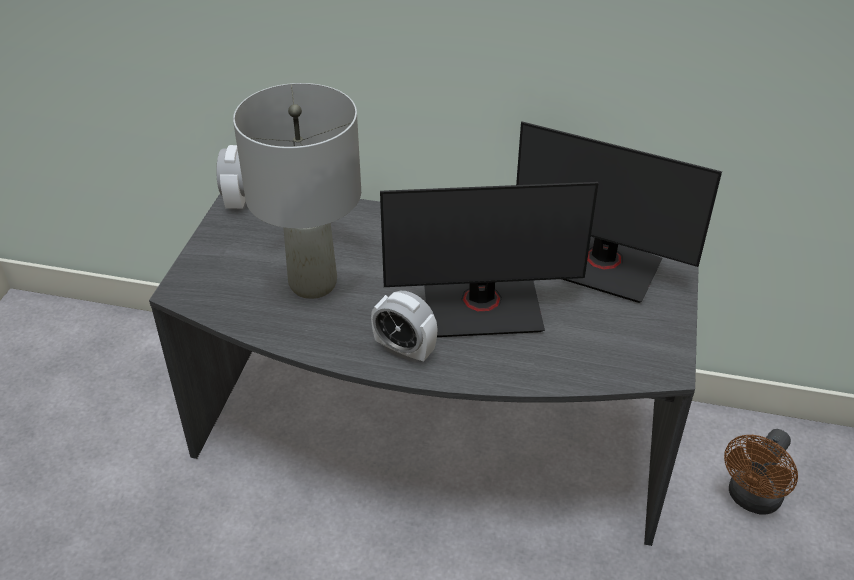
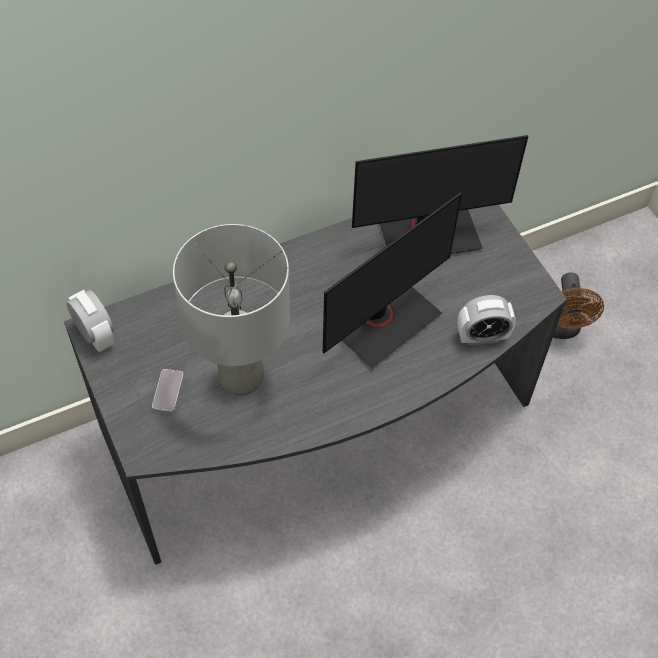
camera: 40 degrees left, 15 degrees up
(246, 261) = (168, 391): none -> phone
(404, 350) = (364, 391): alarm clock -> alarm clock (482, 337)

